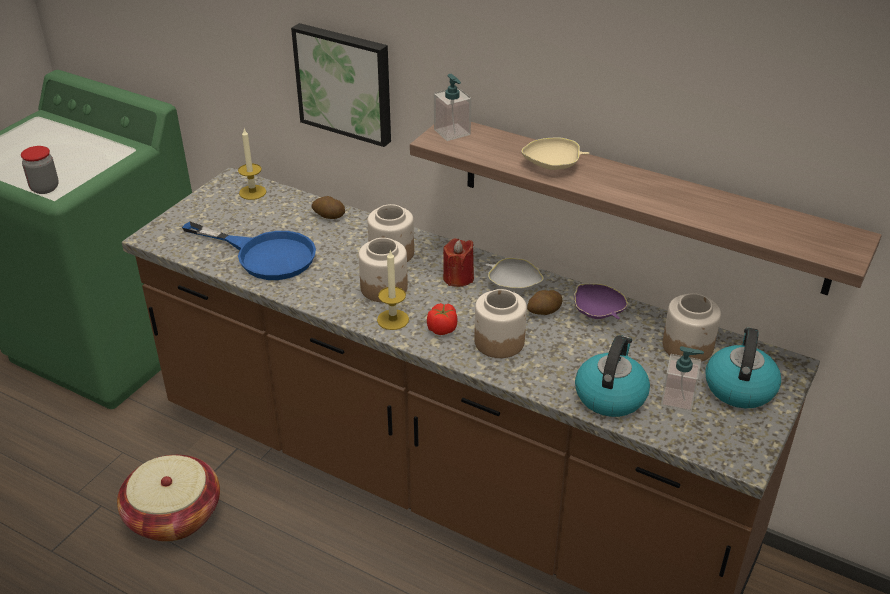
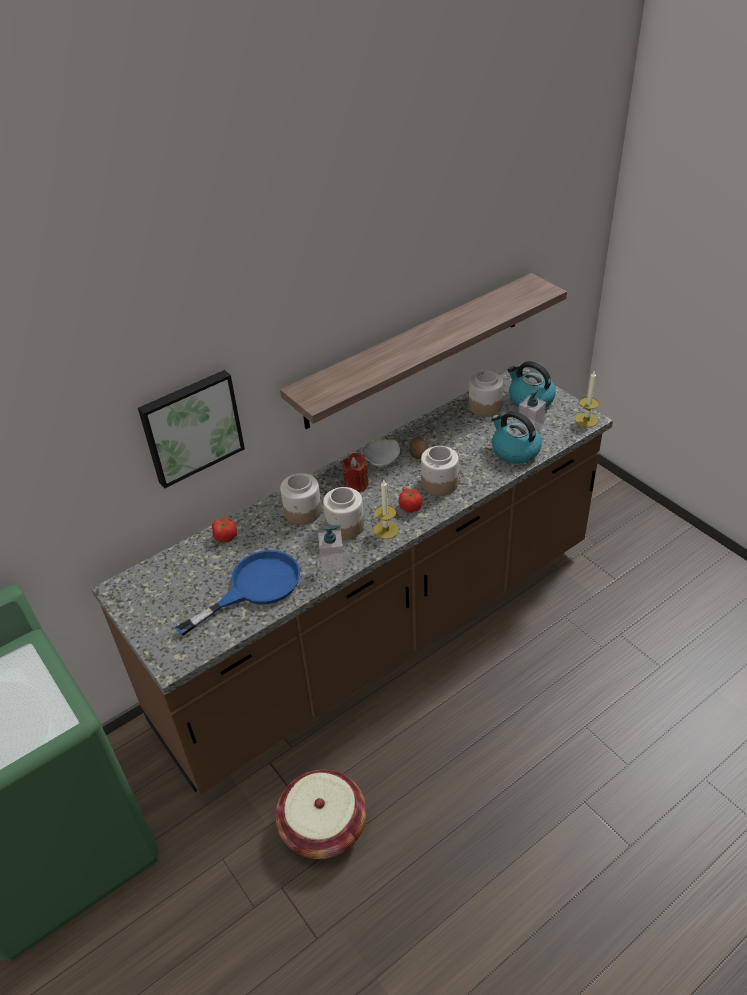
camera: 65 degrees left, 5 degrees up
(45, 188) = (47, 729): jar -> none
(252, 192) = (150, 578): candle -> candle (586, 420)
(328, 216) = (225, 536): potato -> tomato
(452, 132) = (310, 391): soap dispenser -> soap dispenser (333, 562)
(553, 165) = (388, 359): beige bowl -> none
(598, 312) = (432, 431): purple bowl -> none

